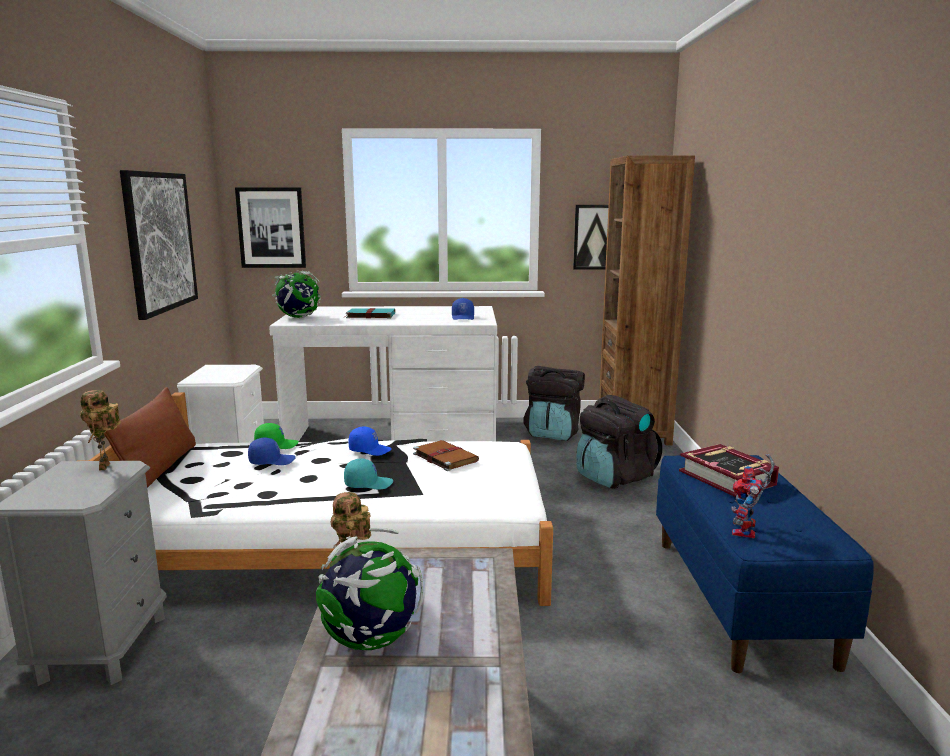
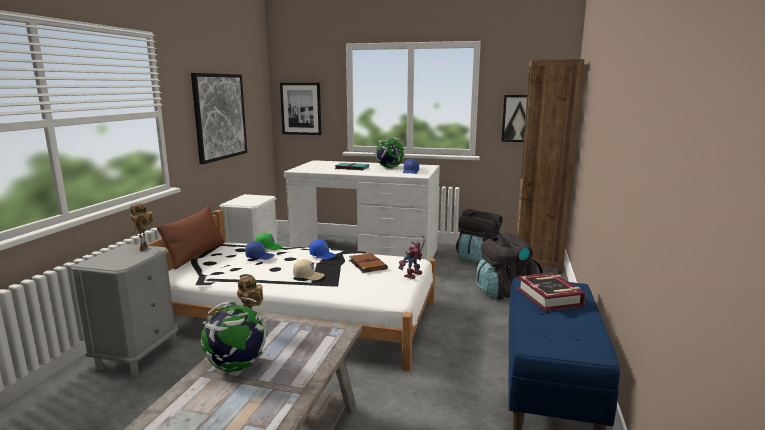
camera: 15 degrees right, 0 degrees up
(298, 317) = (306, 167): globe -> globe (389, 167)
(368, 484) = (308, 276): turquoise cap -> beige cap
(746, 531) = (534, 335): toy robot -> toy robot (413, 276)

